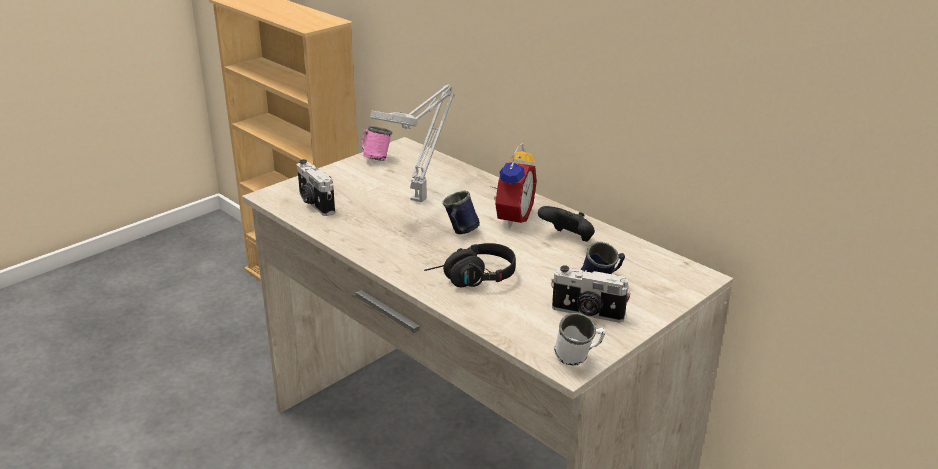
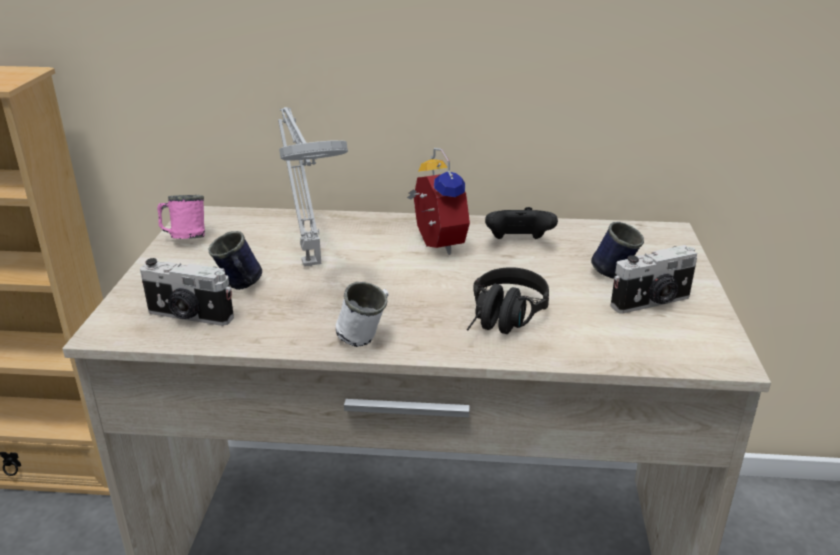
camera: 40 degrees left, 0 degrees up
(460, 233) = (411, 279): blue mug -> blue mug (240, 287)
(578, 360) = (723, 350): white mug -> white mug (366, 337)

